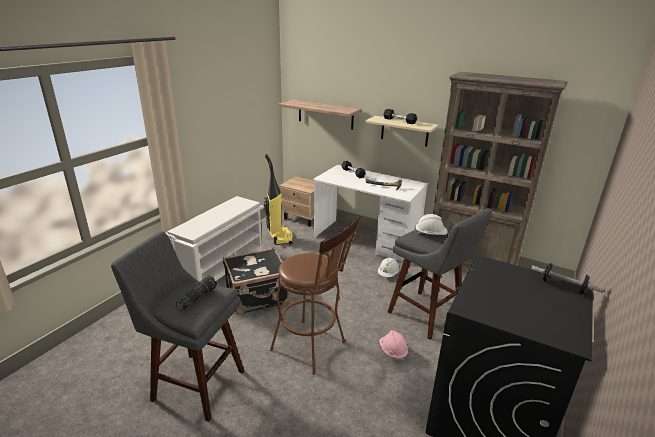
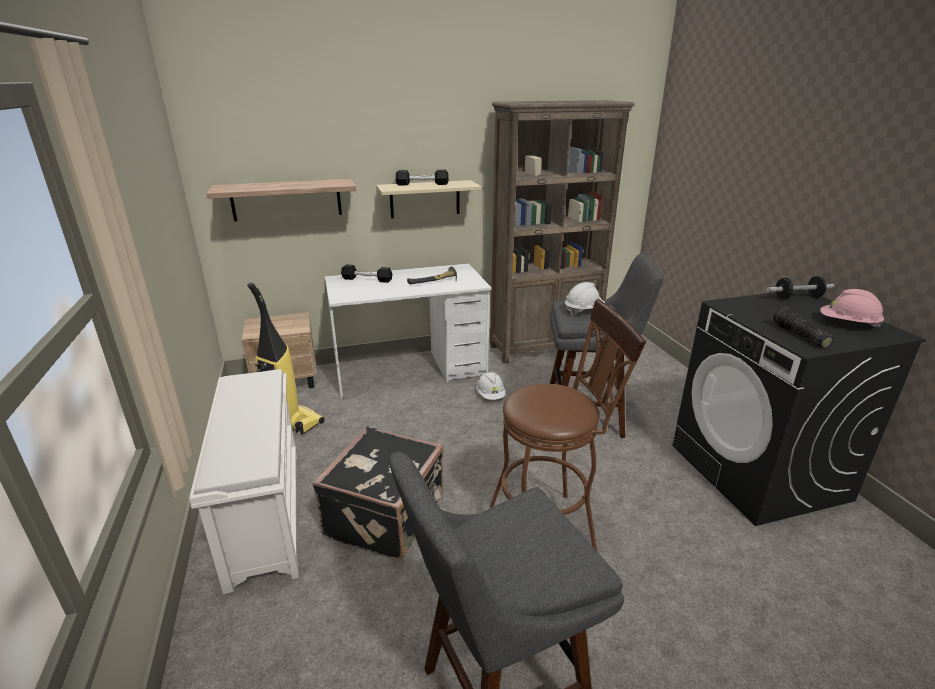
camera: 45 degrees left, 0 degrees up
(196, 298) = (530, 534): flashlight -> flashlight (798, 336)
(393, 351) = (618, 471): pink hard hat -> pink hard hat (847, 324)

